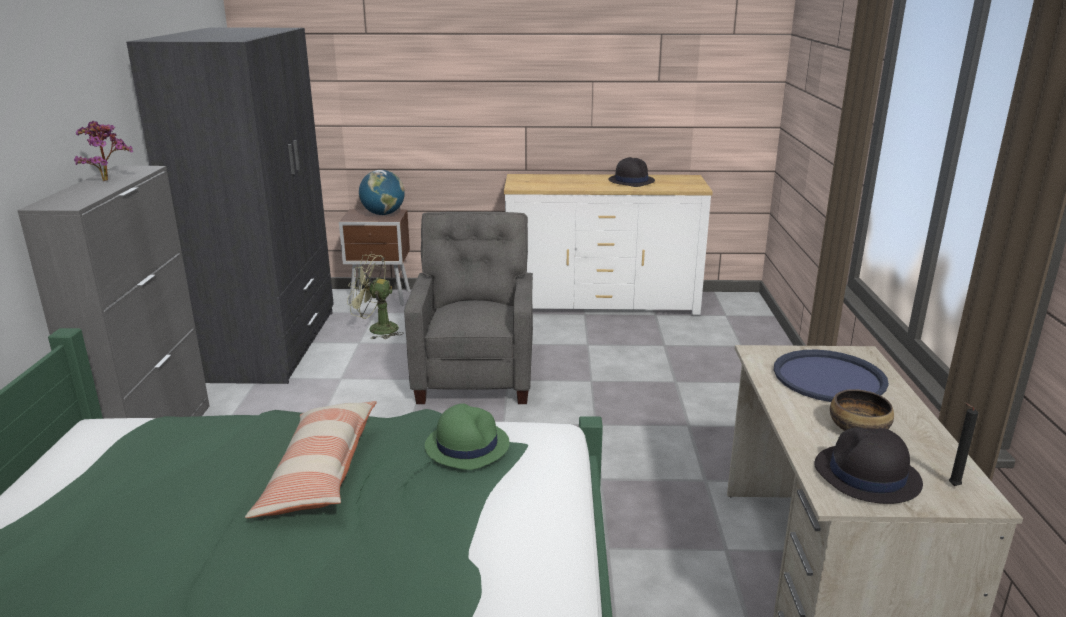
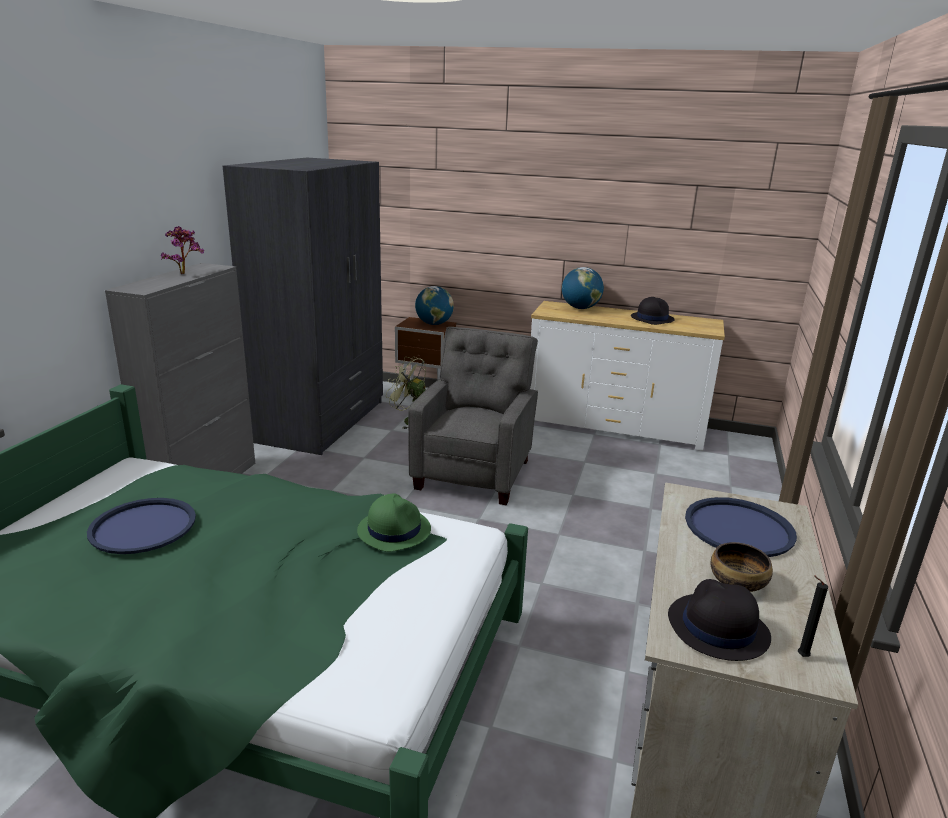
camera: 15 degrees right, 0 degrees up
(160, 497) = (143, 527): none -> blue tray
(320, 472) = (267, 530): pillow -> none
(551, 178) = (580, 308): none -> globe

